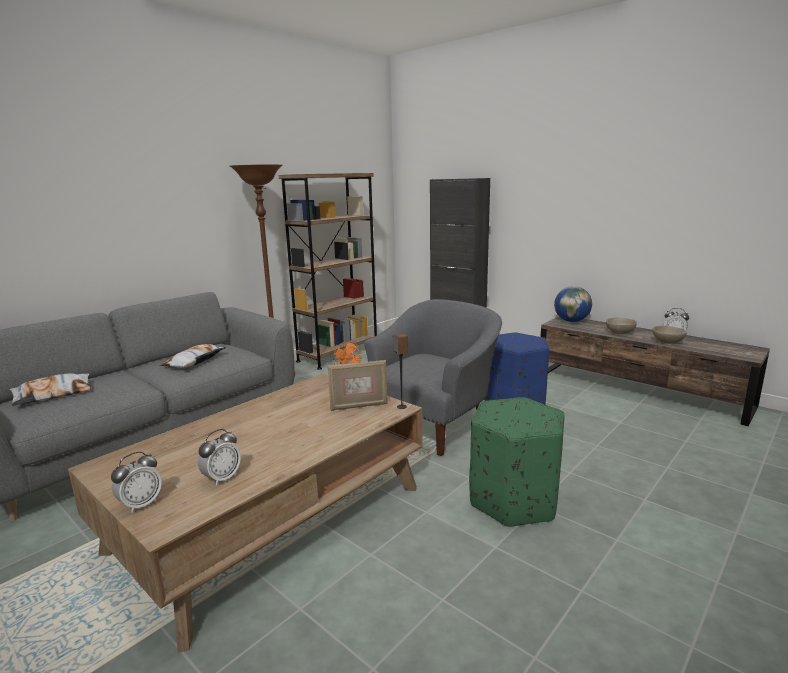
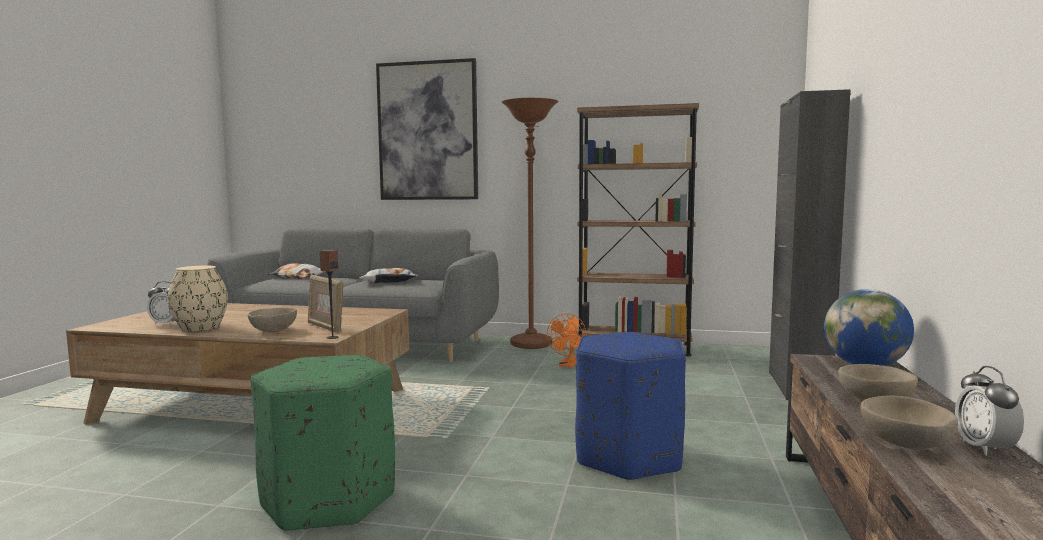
camera: 60 degrees right, 10 degrees down
(131, 190) = (428, 131): none -> picture
(141, 504) = (130, 318): alarm clock -> none
(277, 459) = (201, 327): none -> beige vase
(344, 426) = (273, 331): none -> beige bowl
(433, 425) = (495, 423): grey armchair -> none

